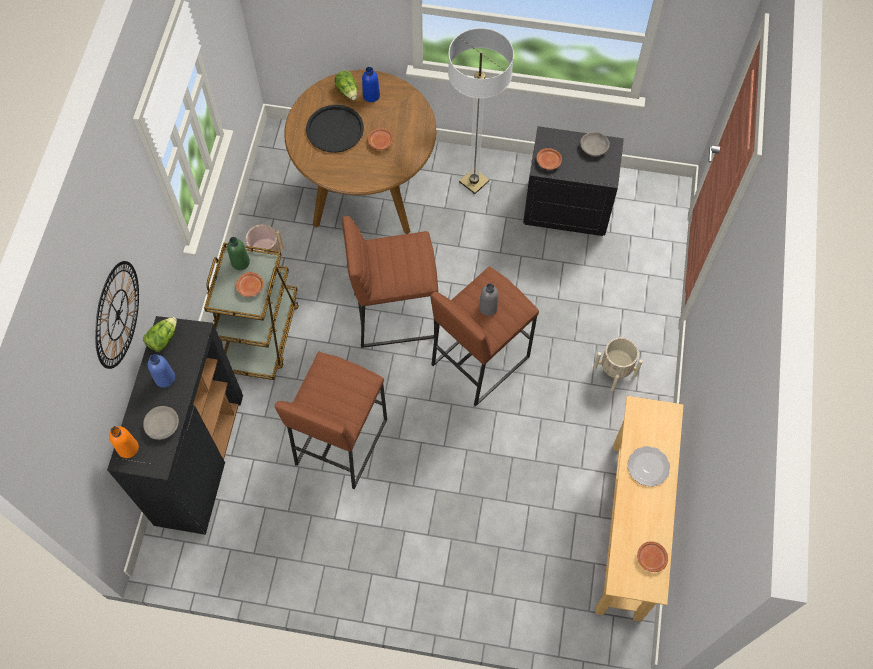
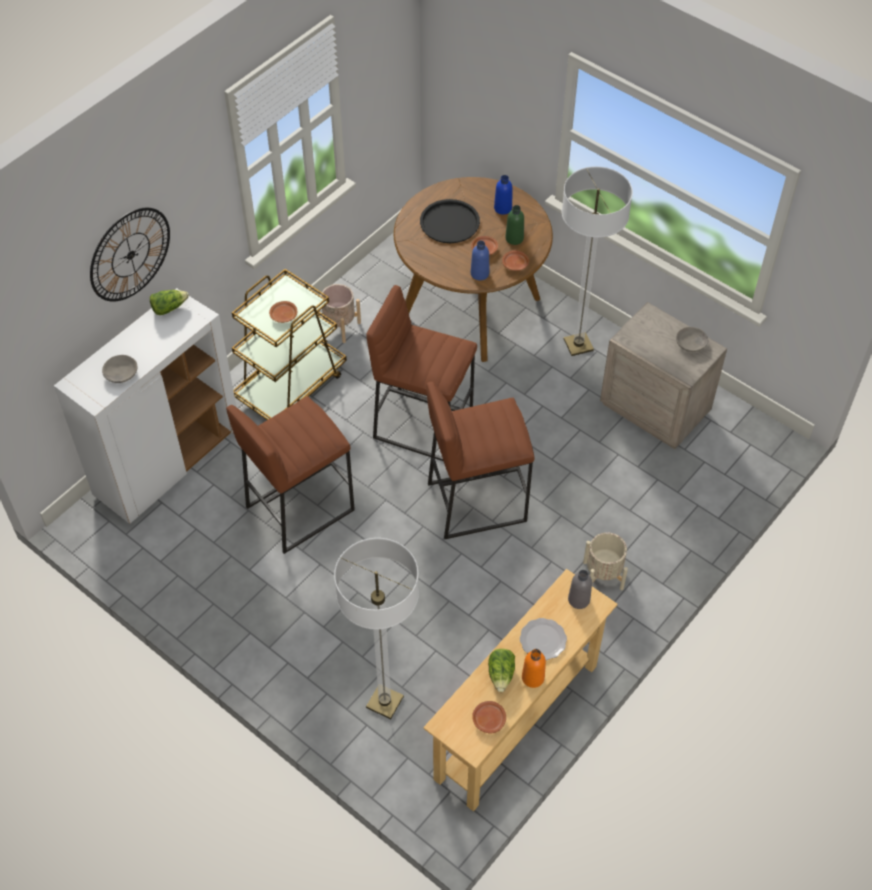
camera: 30 degrees right, 10 degrees down
(128, 448) = (81, 377): orange bottle -> orange bottle (533, 677)
(165, 378) = (149, 338): blue bottle -> blue bottle (479, 273)
(199, 459) = (168, 461): black cabinet -> white cabinet
(240, 262) = (289, 292): green bottle -> green bottle (514, 238)
(348, 91) = (484, 196): lettuce -> lettuce (501, 674)
(488, 307) = (484, 429): grey bottle -> grey bottle (579, 599)
(517, 571) = (385, 702): none -> floor lamp
(548, 162) = (636, 337): brown plate -> brown plate (515, 264)
(567, 207) = (655, 408): black nightstand -> beige nightstand

